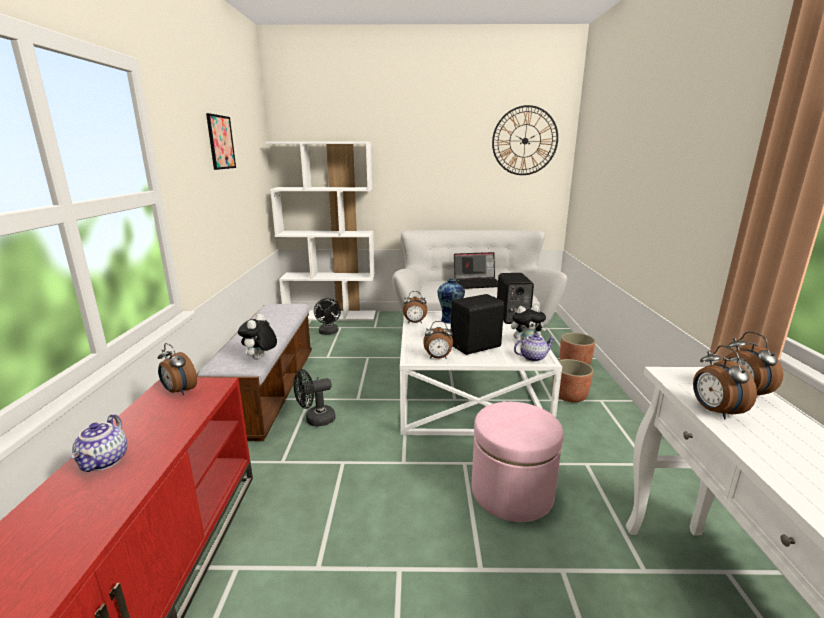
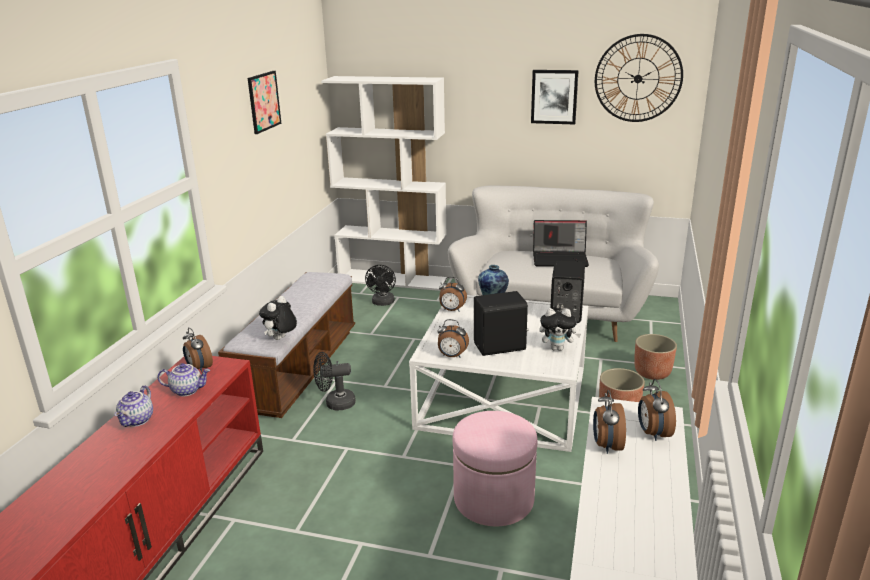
camera: 15 degrees right, 5 degrees up
(461, 156) = (554, 96): none -> picture
(533, 357) = (552, 366): teapot -> teapot (187, 390)

